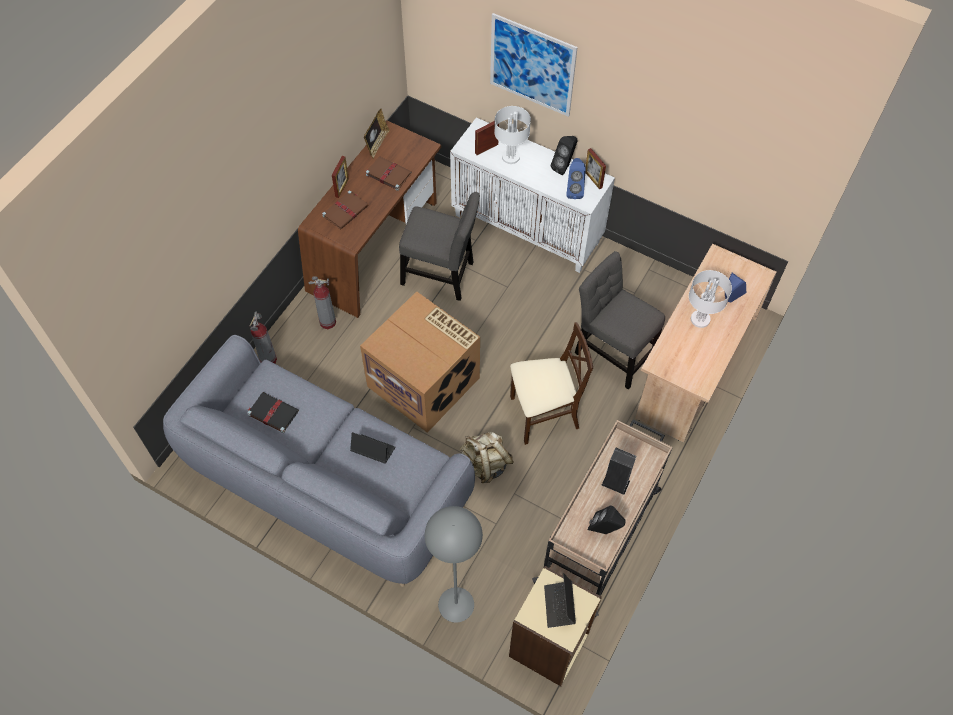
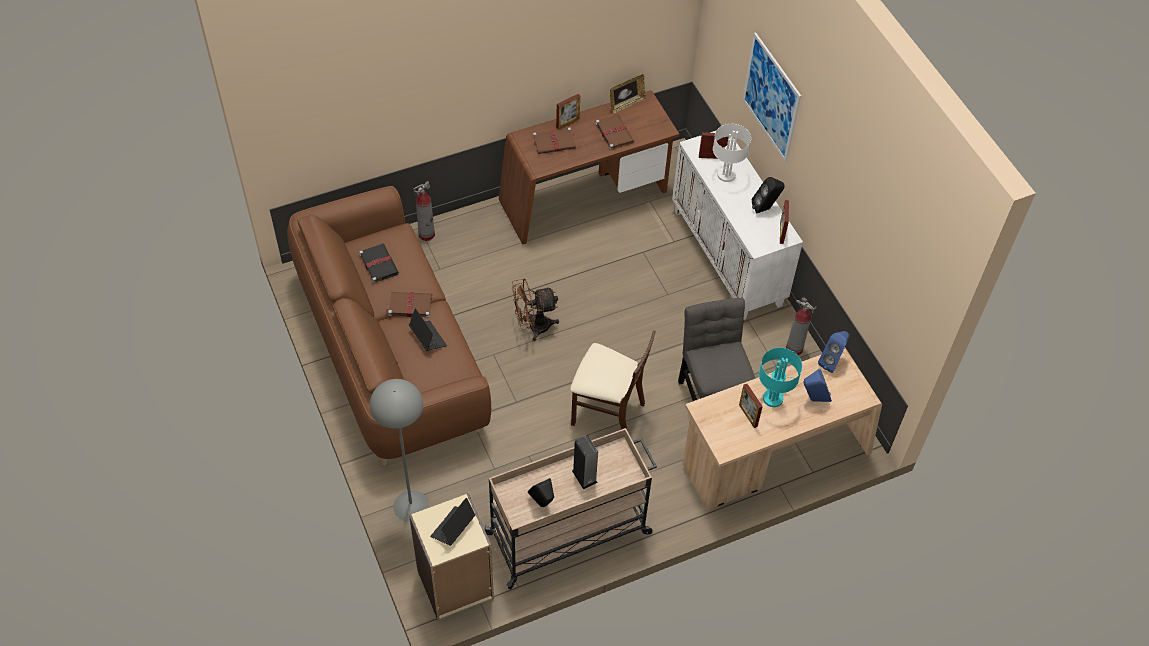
camera: 35 degrees right, 5 degrees down
(326, 483) = (391, 353): grey sofa -> brown sofa
(327, 322) = (496, 234): fire extinguisher -> fire extinguisher (794, 348)
(332, 432) = (409, 305): none -> brown book
(425, 382) = (533, 326): cardboard box -> brown fan
(441, 275) = (619, 252): grey chair -> none
(485, 464) = (525, 419): beige backpack -> none
(574, 190) = (756, 232): blue speaker -> blue speaker (832, 362)
(694, 345) = (748, 415): none -> picture frame
(699, 319) = (772, 398): white table lamp -> turquoise table lamp

